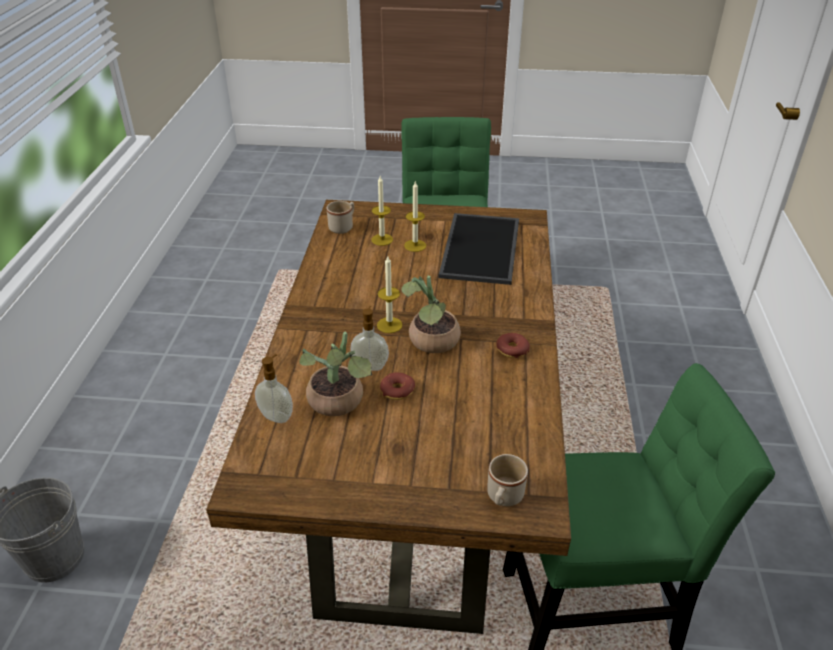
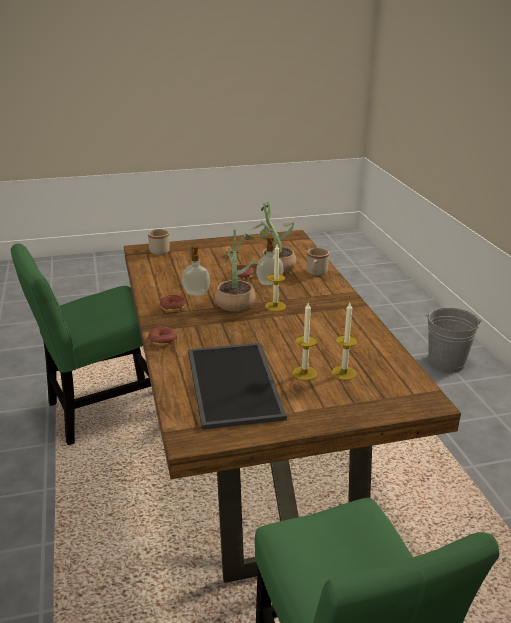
camera: 160 degrees right, 10 degrees down
(277, 416) = (304, 256): soap dispenser -> soap dispenser (196, 294)
(343, 227) = (398, 379): beige mug -> beige mug (316, 273)
(534, 304) = (162, 340): none -> donut

